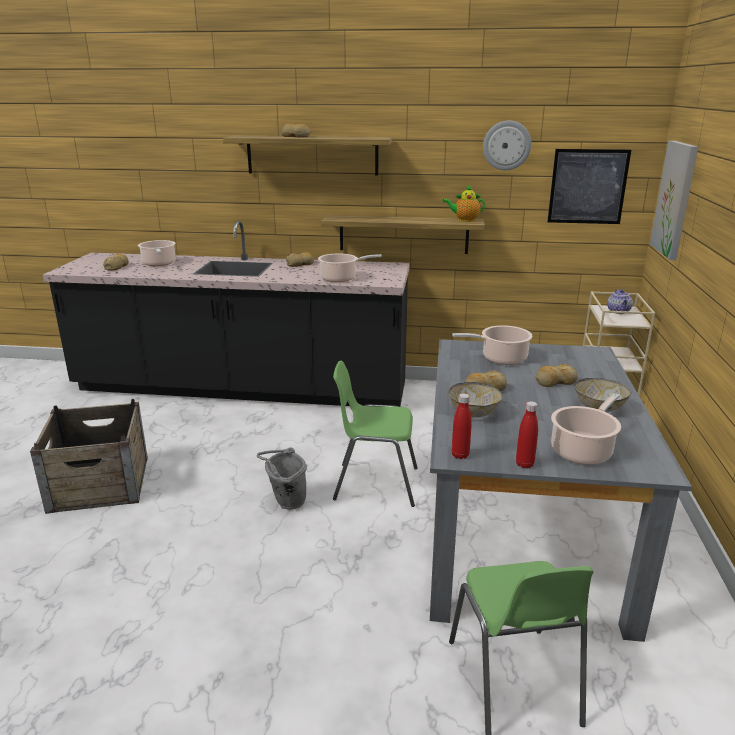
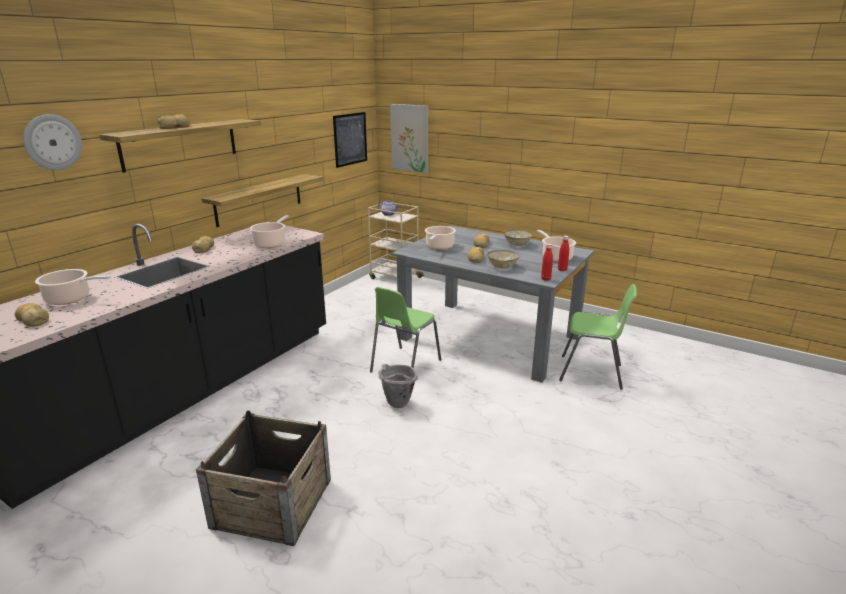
camera: 65 degrees left, 0 degrees up
(464, 220) = (301, 177): teapot -> none
(506, 145) = (309, 116): wall clock -> wall clock (52, 142)

